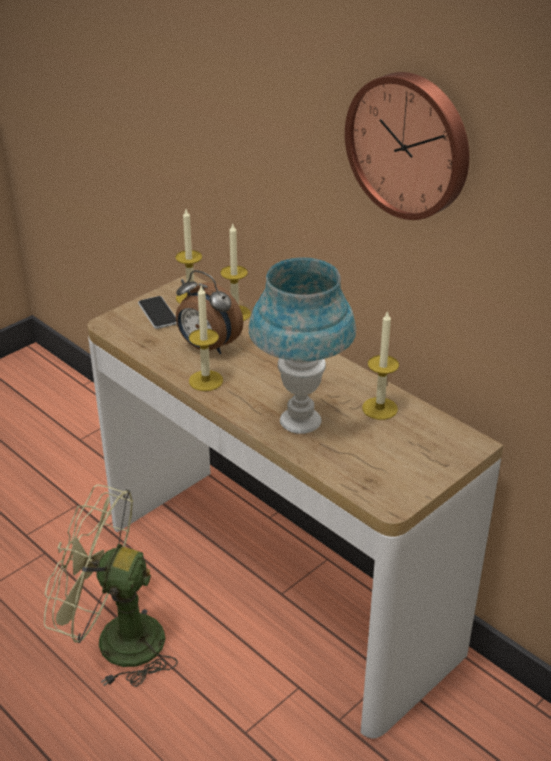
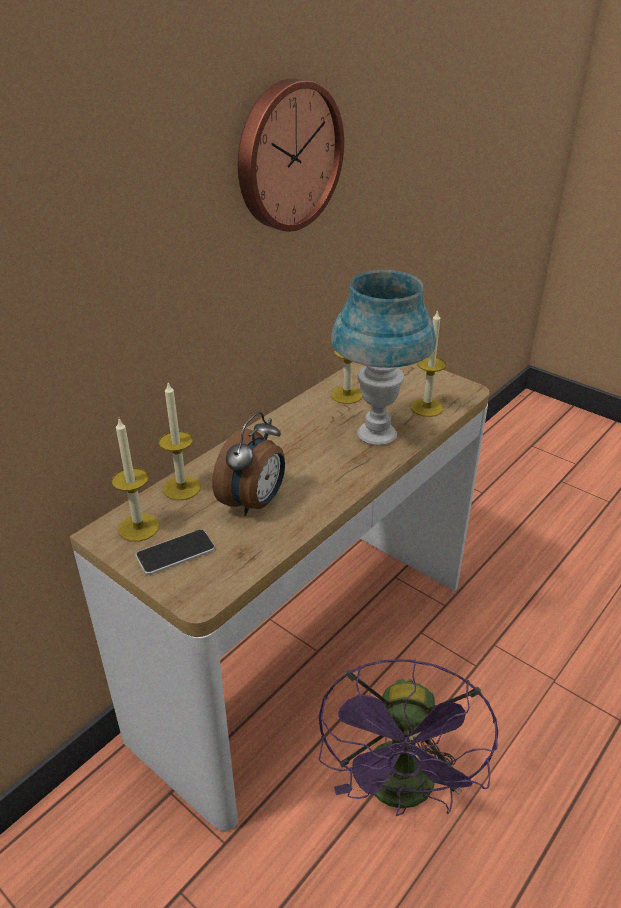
camera: 95 degrees left, 0 degrees up
(115, 640) = (401, 792): green fan -> purple fan
(205, 380) = (320, 498): candle -> candle (426, 407)

